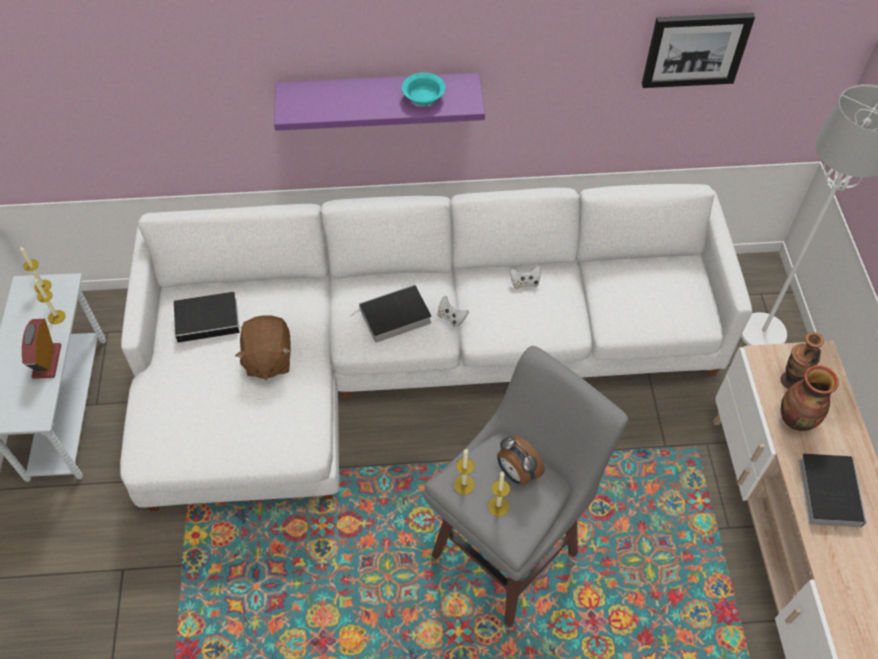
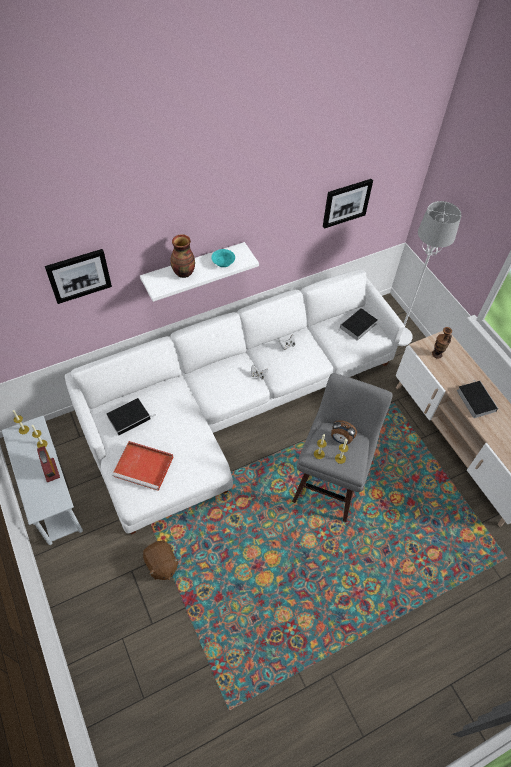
camera: 25 degrees left, 0 degrees up
(163, 52) = (79, 275): none -> picture
(192, 406) = (145, 466): none -> red tray
(268, 359) = (173, 428): brown plush toy -> brown plush toy (161, 564)
(379, 100) = (194, 270): purple shelf -> white shelf
(393, 317) = (229, 384): book -> book (357, 326)
(797, 420) = (447, 372): vase -> vase (184, 273)

